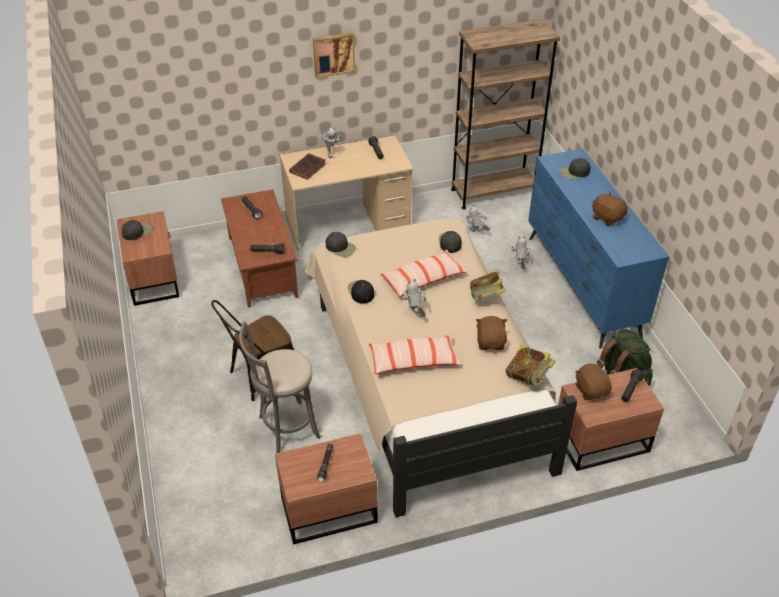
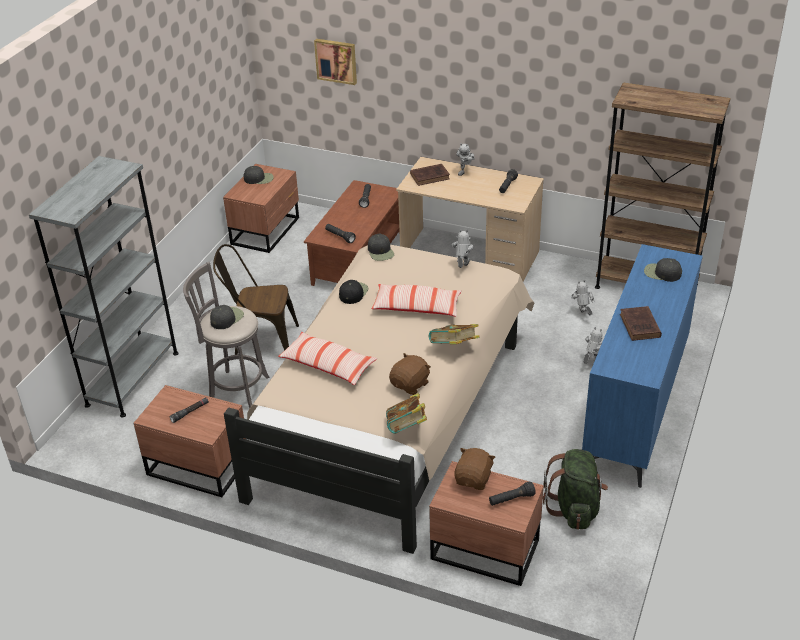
camera: 40 degrees right, 5 degrees down
(181, 470) = (132, 379): none -> grey bookcase
(333, 54) = (484, 67): picture -> picture (336, 60)
(415, 314) = (374, 331): toy robot -> toy robot (462, 267)
(450, 242) = (480, 288): black cap -> black cap (226, 318)
(607, 218) = (640, 326): brown plush toy -> brown book

